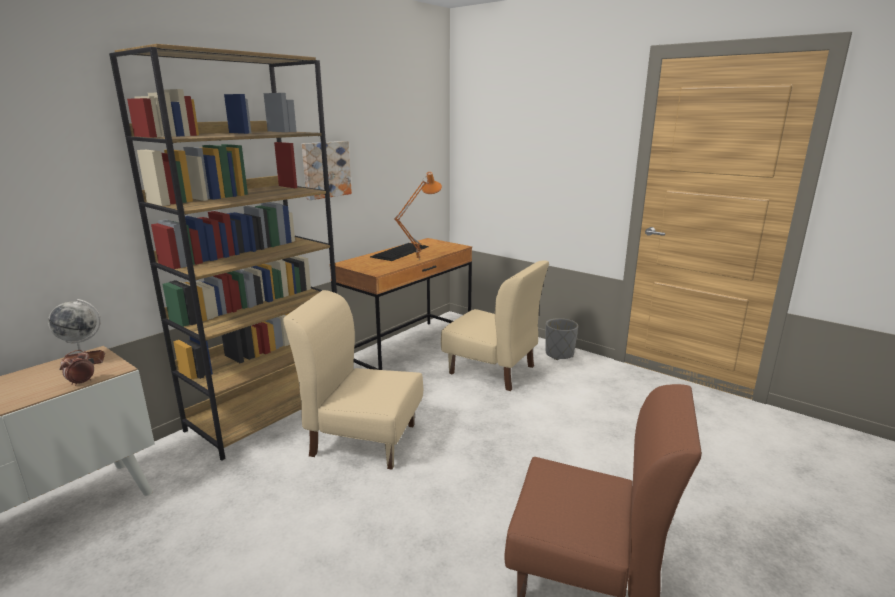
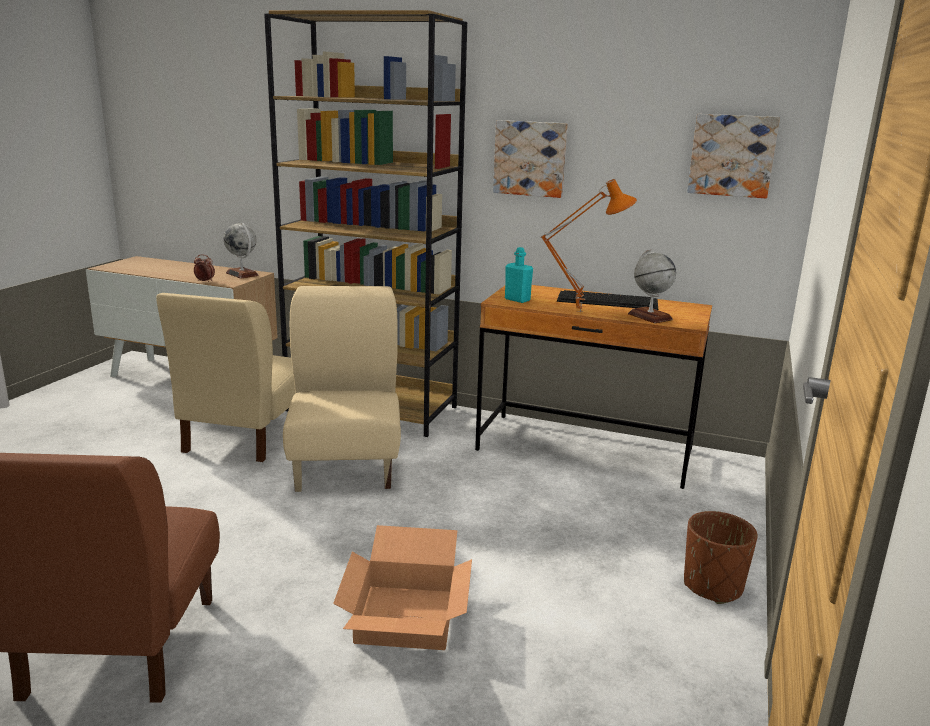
camera: 70 degrees right, 0 degrees up
(378, 268) = (517, 300): none -> turquoise bottle
(421, 150) = (732, 155): none -> picture
(440, 250) = (649, 316): none -> globe
(492, 370) = (583, 523): beige chair -> beige chair (243, 437)
(559, 354) = (712, 586): grey planter -> brown planter
(570, 441) = (407, 617): none -> cardboard box

